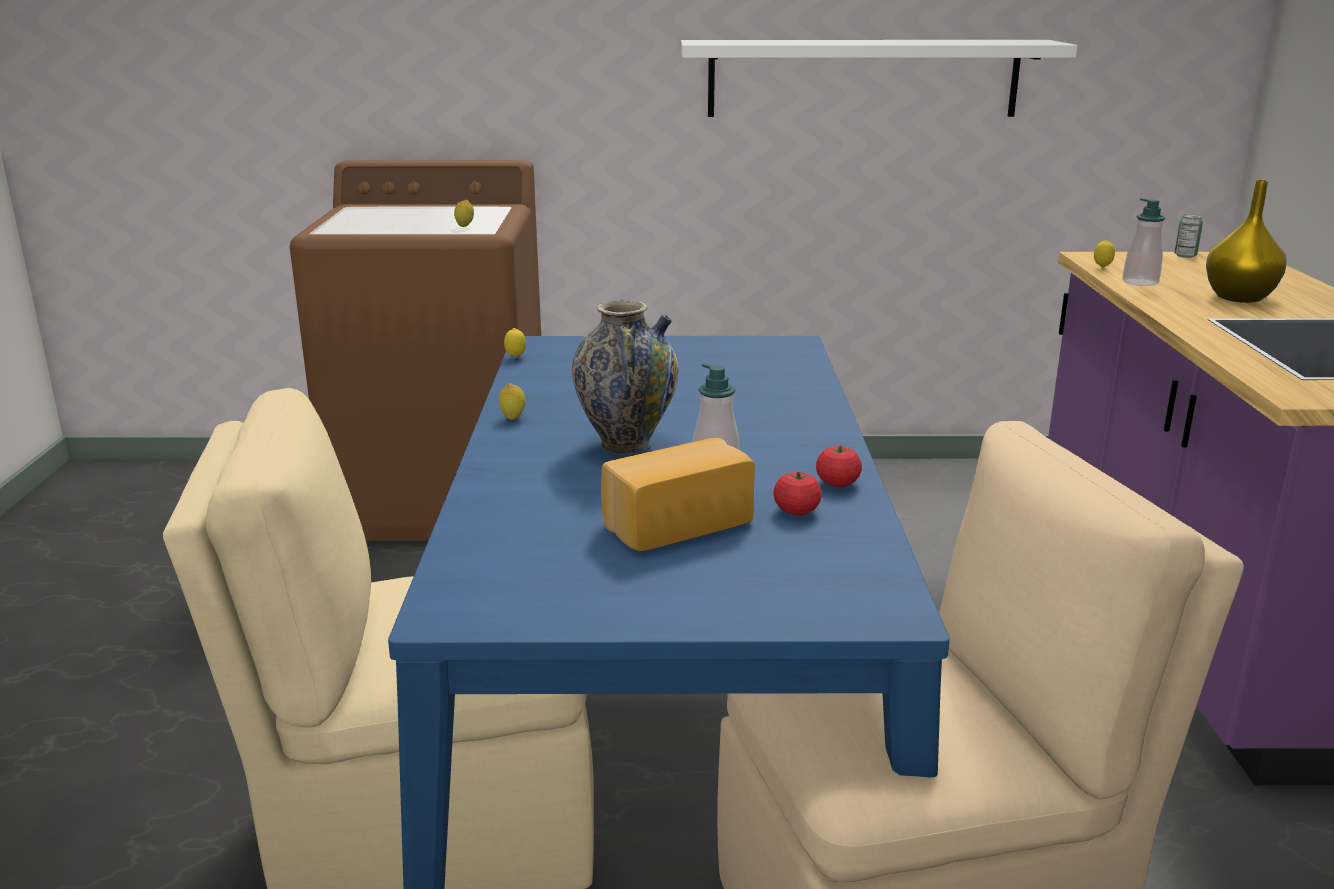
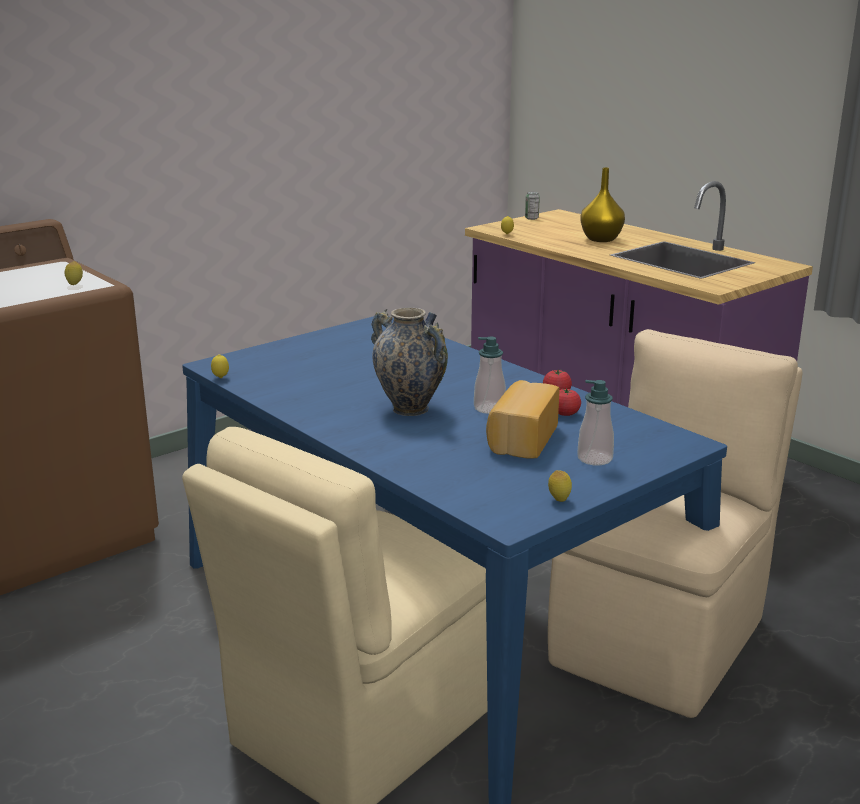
camera: 40 degrees left, 0 degrees up
(513, 418) = (309, 415): lemon -> lemon (559, 500)
(863, 78) = (291, 120): white shelf -> none
(1140, 282) = (542, 239): soap dispenser -> soap dispenser (594, 459)

